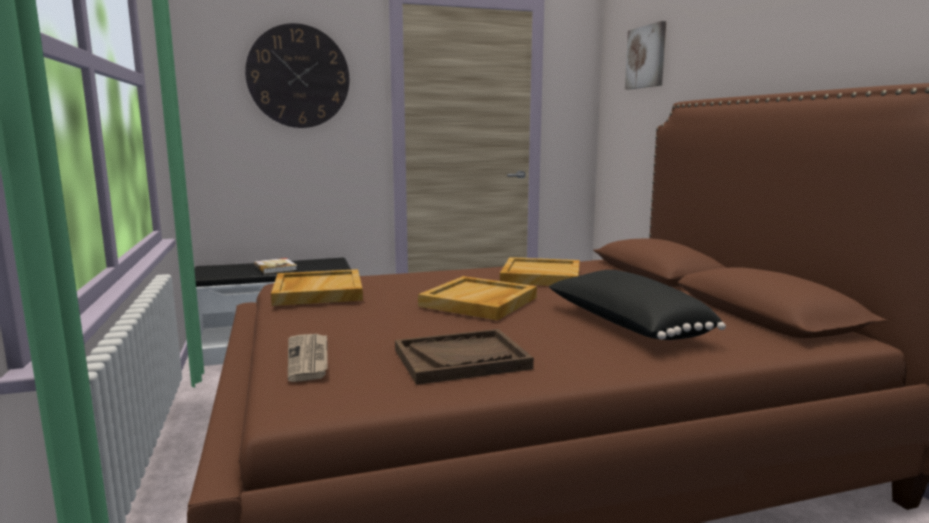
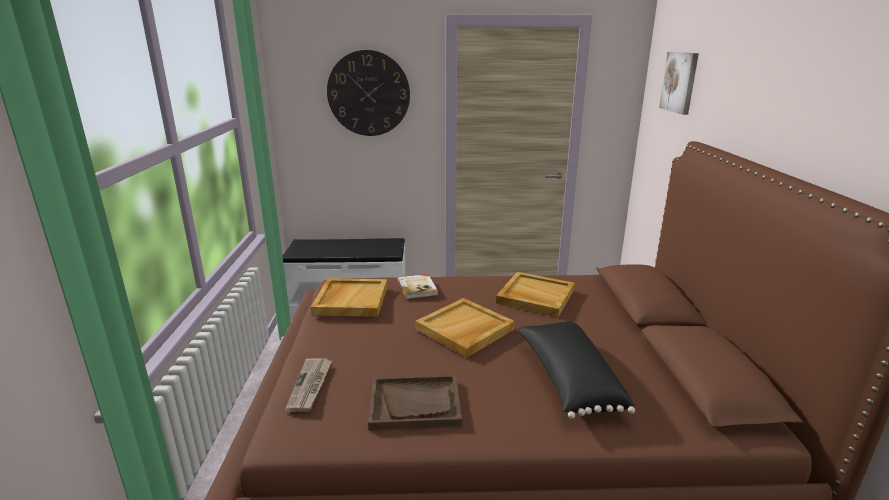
camera: 15 degrees right, 10 degrees up
(276, 268) = (347, 248): book -> book (417, 288)

